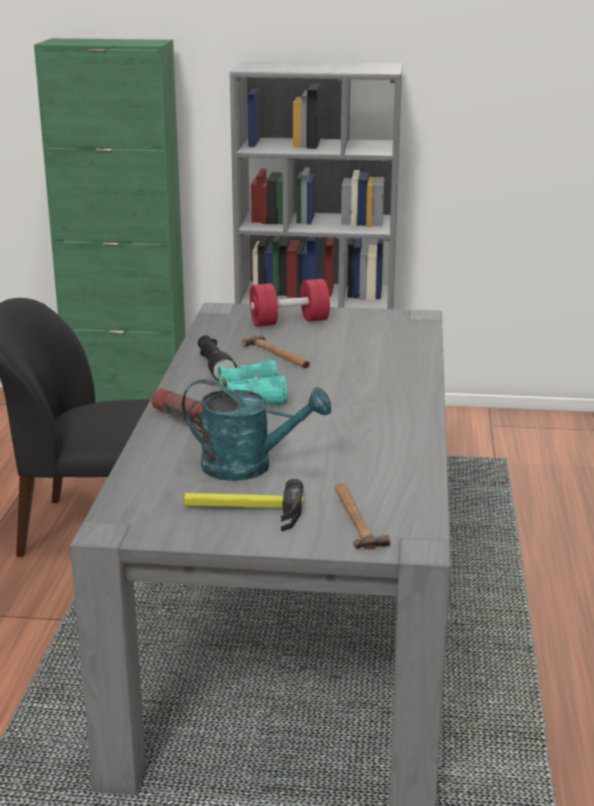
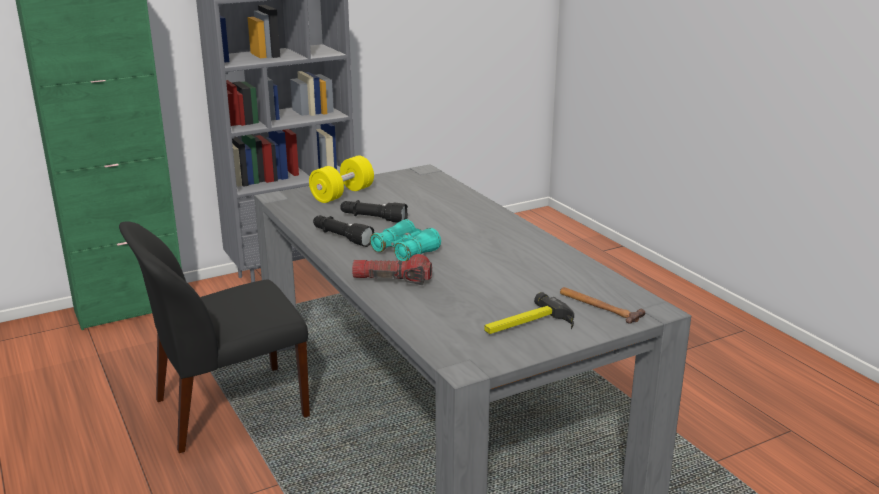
camera: 35 degrees left, 0 degrees up
(249, 467) = (482, 296): turquoise watering can -> none
(277, 355) = (373, 219): hammer -> black flashlight
(289, 322) = (342, 194): red dumbbell -> yellow dumbbell

